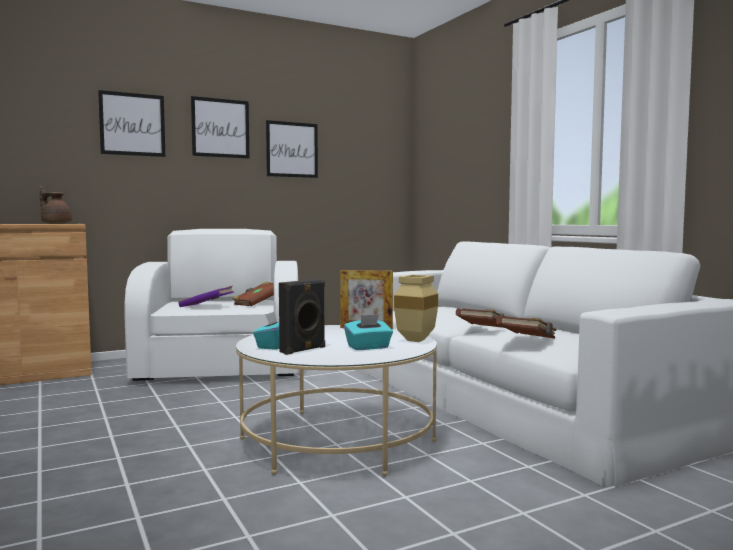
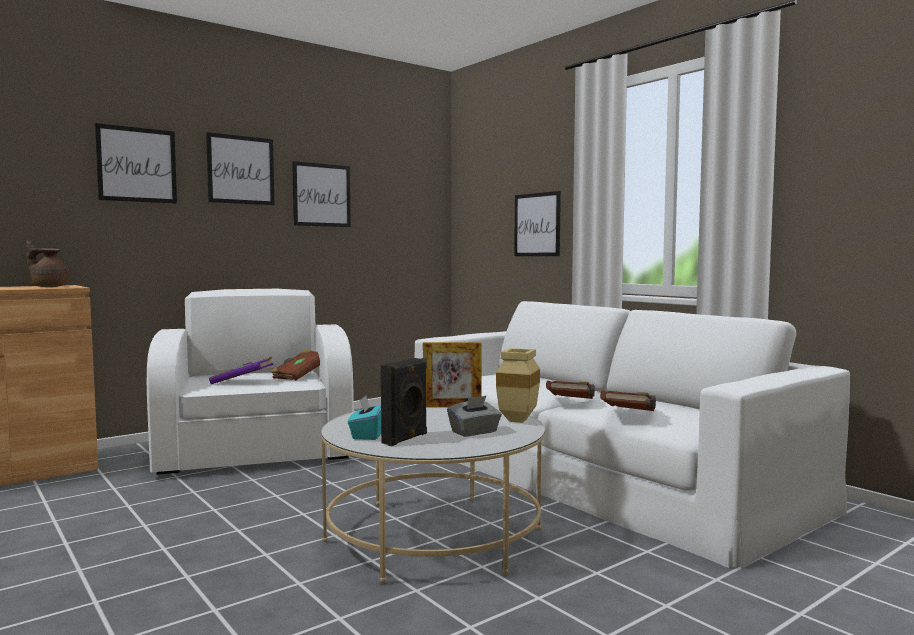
camera: 10 degrees left, 0 degrees up
(368, 347) = (474, 432): turquoise tissue box -> grey tissue box
(482, 173) = (537, 224): none -> picture

